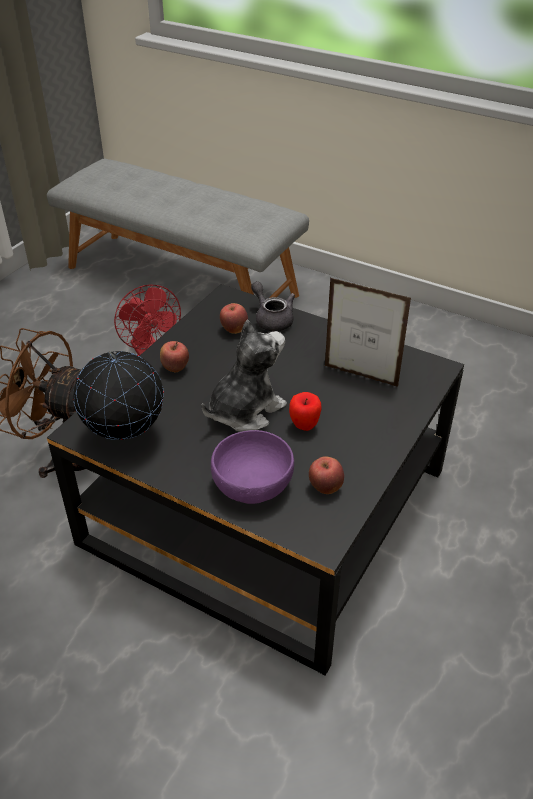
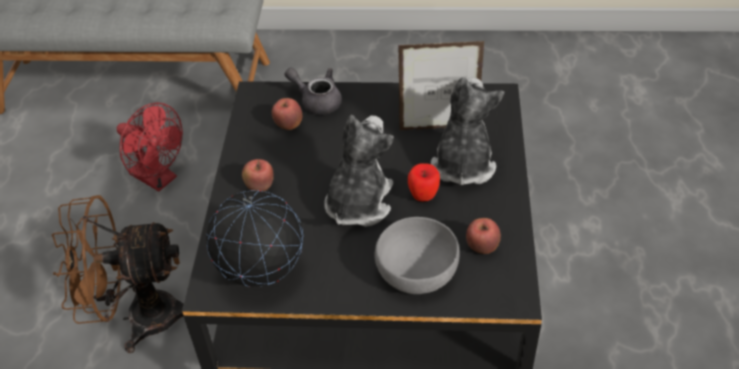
camera: 25 degrees left, 5 degrees up
(253, 483) = (417, 270): purple bowl -> grey bowl
(360, 413) = (462, 164): none -> plush toy

